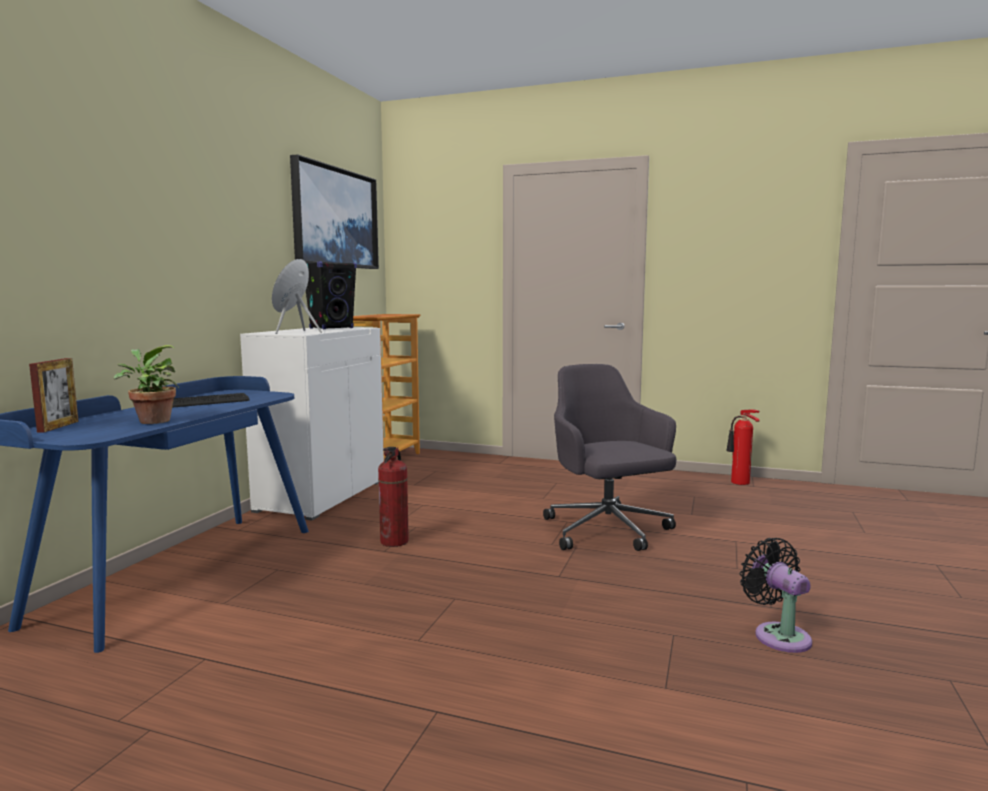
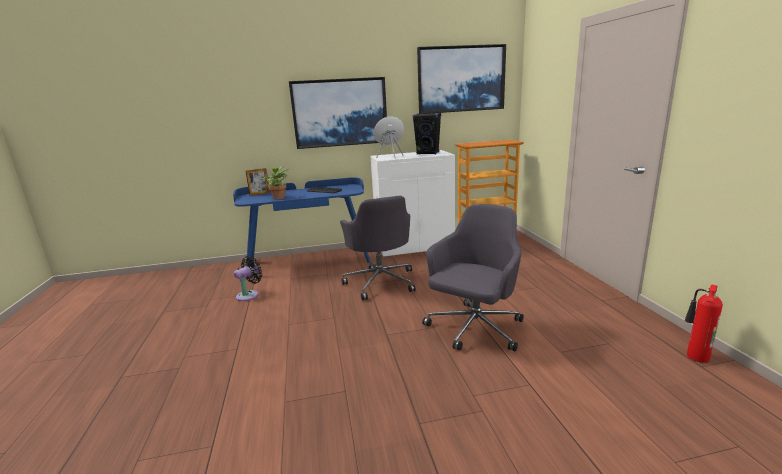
camera: 60 degrees right, 10 degrees up
(191, 245) = (340, 112): none -> picture
(395, 542) = (380, 282): fire extinguisher -> grey office chair
(778, 635) = (376, 433): black fan -> black fan (249, 295)

